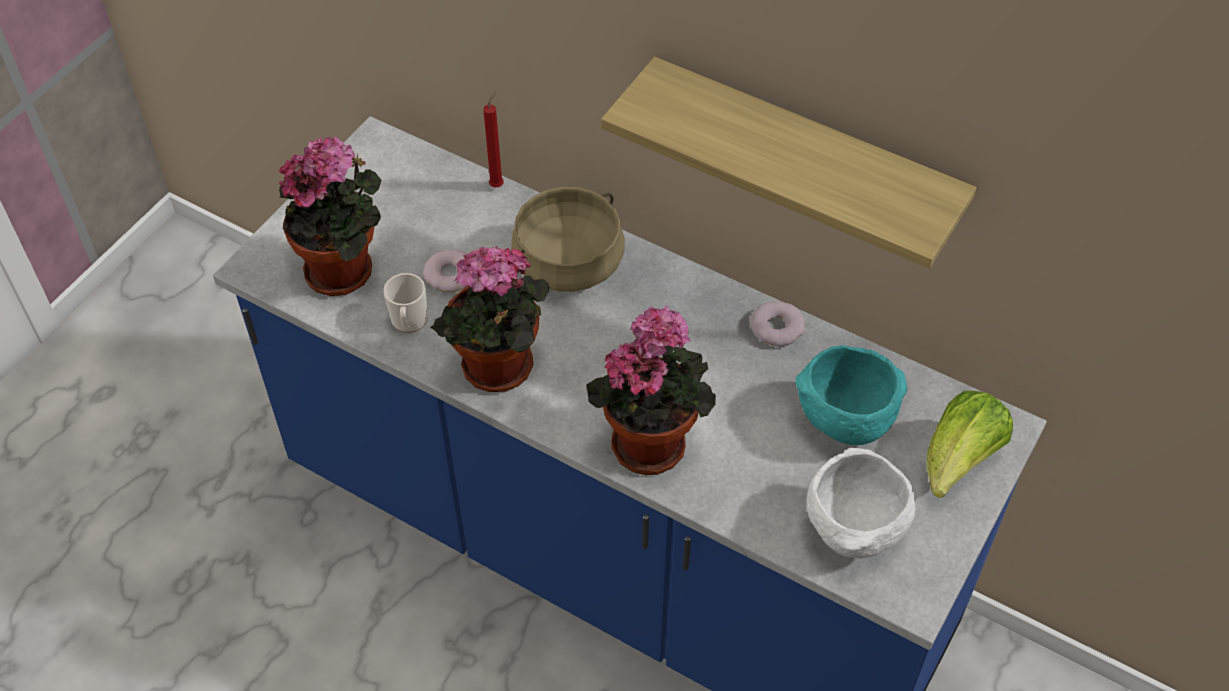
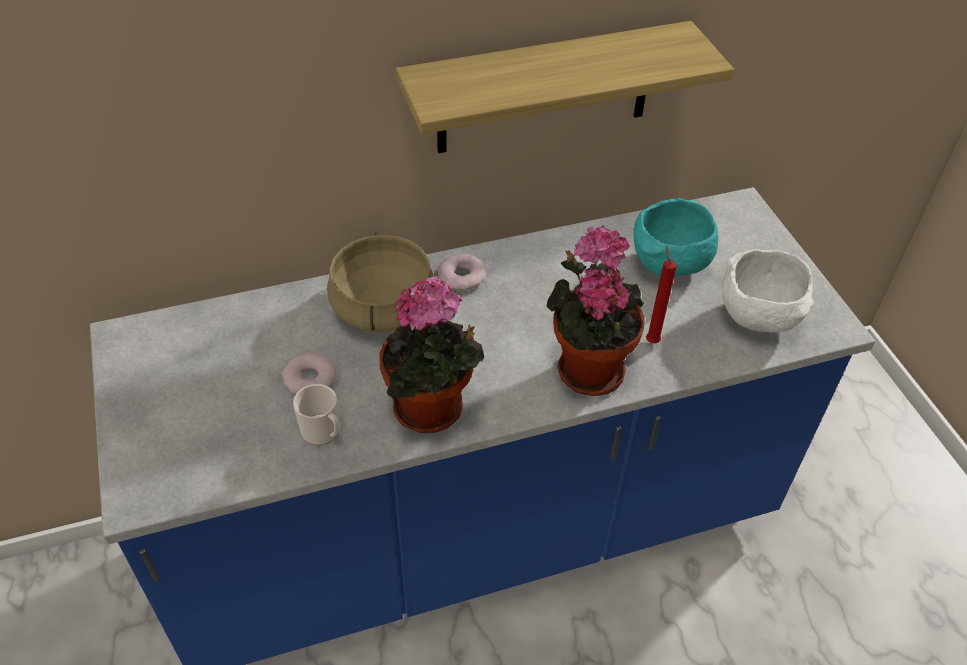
camera: 50 degrees left, 5 degrees down
(345, 270) = (221, 439): potted plant -> none
(498, 185) = (262, 296): red candle -> red candle (651, 340)
(777, 327) = (561, 246): donut -> donut (461, 276)
(959, 460) = (749, 239): lettuce -> none

